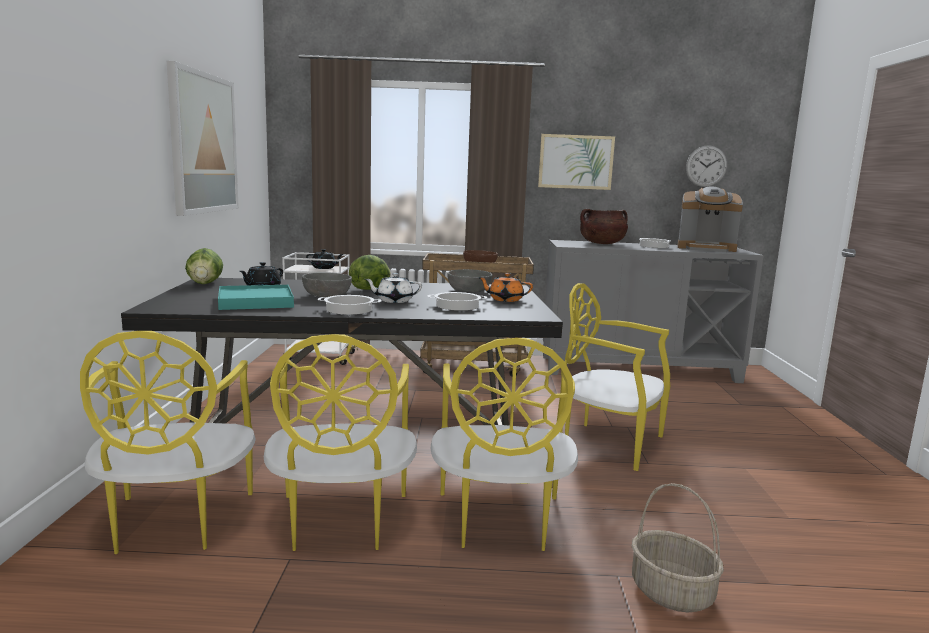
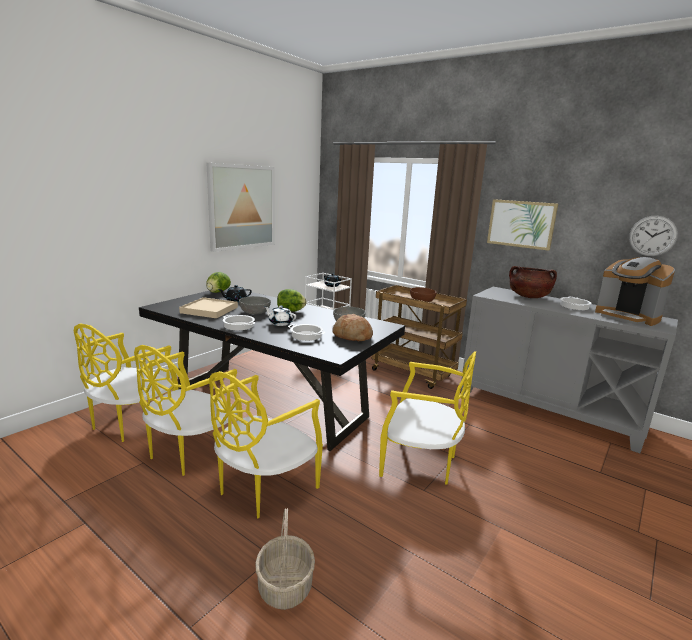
camera: 35 degrees right, 5 degrees up
(256, 301) = (209, 310): turquoise tray -> beige tray
(505, 299) = (352, 336): orange teapot -> bread
(610, 442) = (421, 463): yellow chair -> yellow chair turned 135 degrees clockwise

